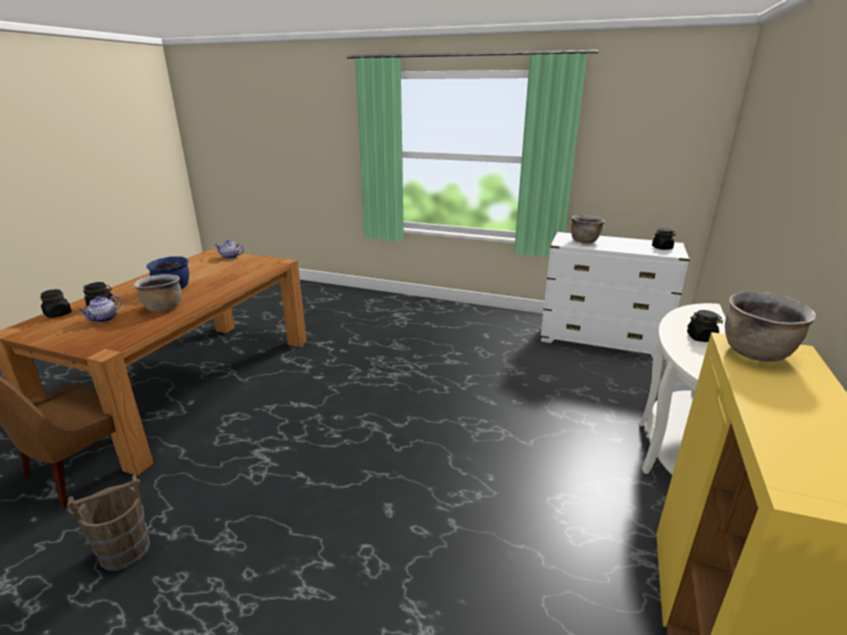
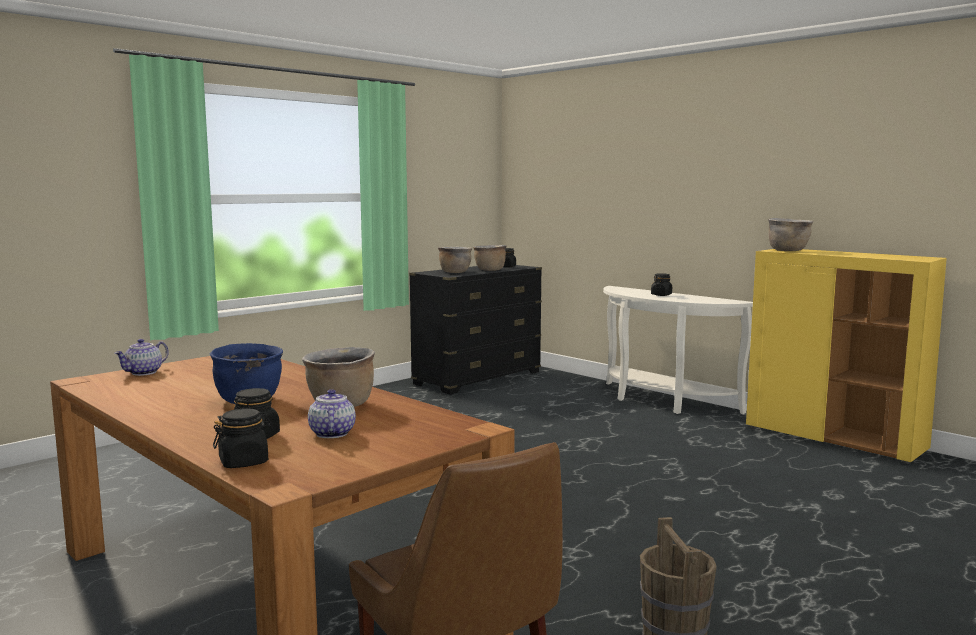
camera: 65 degrees left, 15 degrees down
(104, 319) = (331, 433): teapot -> teapot turned 150 degrees counterclockwise
(601, 340) = (478, 379): white dresser -> black dresser
(621, 247) = (489, 270): none -> brown cooking pot

